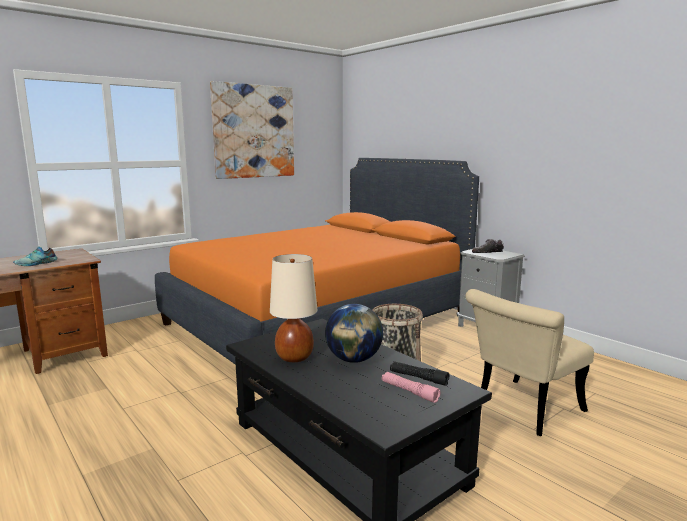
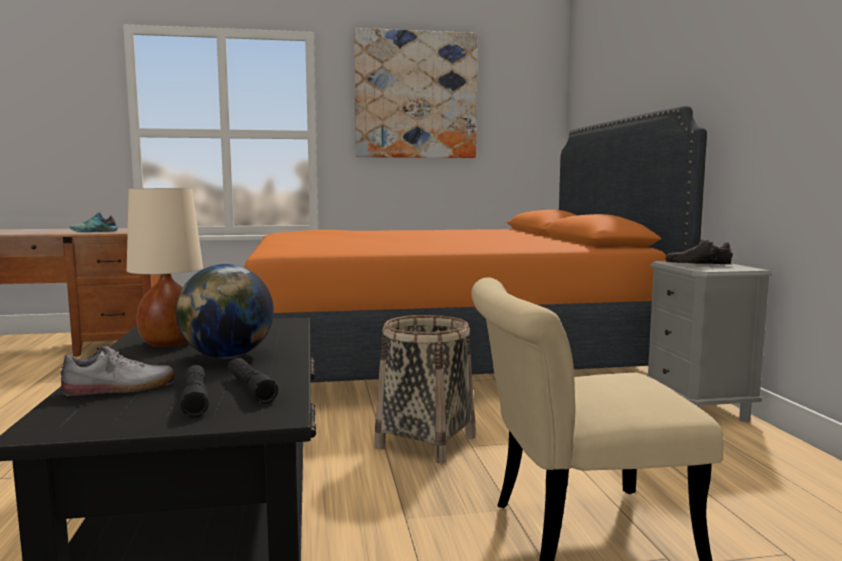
camera: 30 degrees right, 5 degrees down
(355, 396) = (119, 389): none -> shoe
(409, 392) = (195, 399): pink flashlight -> black flashlight

